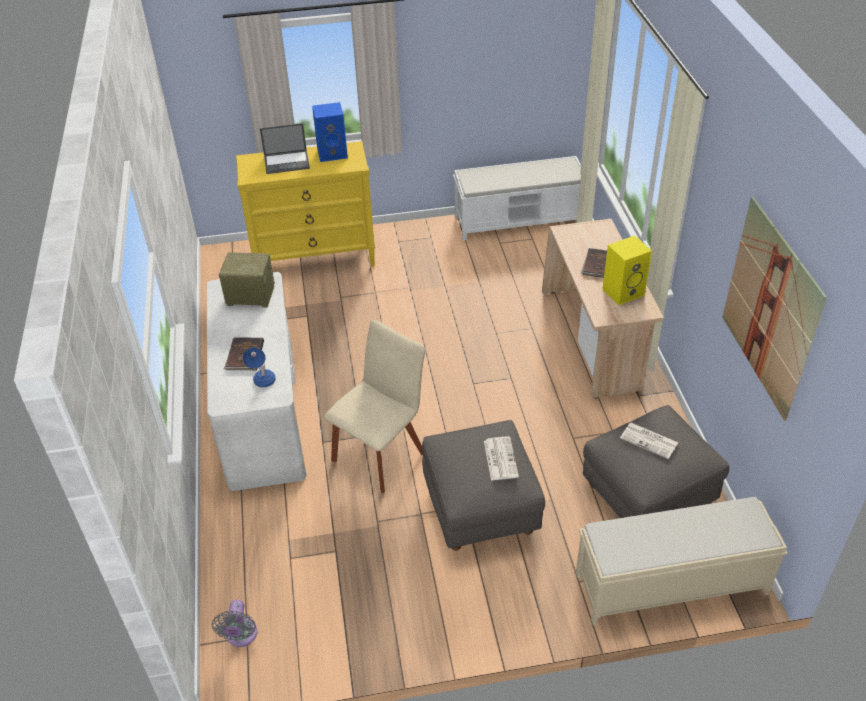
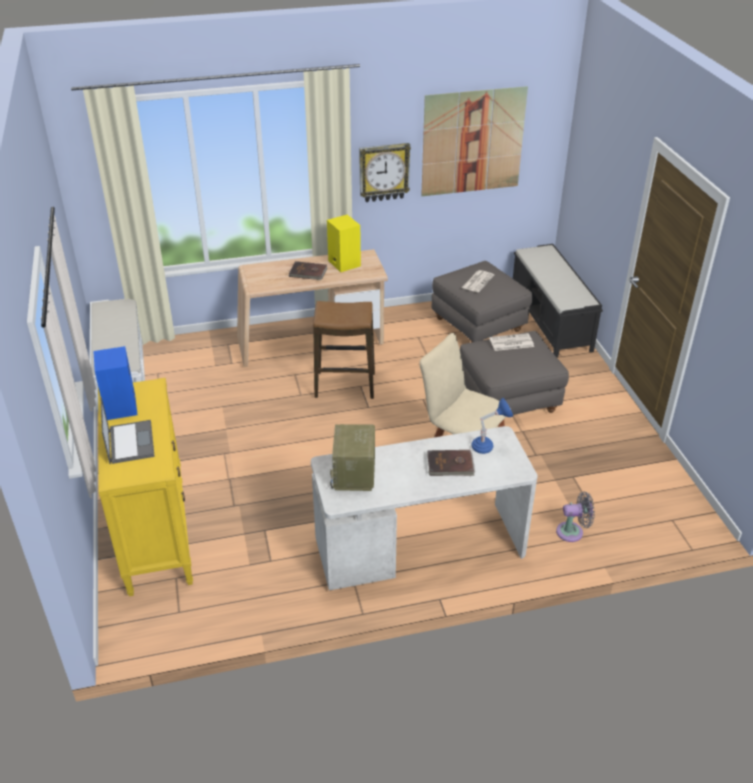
camera: 95 degrees left, 5 degrees down
(241, 636) = (673, 523): grey fan -> grey fan (572, 532)
(511, 365) = (344, 385): none -> stool
(669, 584) = (551, 321): beige bench -> black bench
(710, 251) = (384, 172): none -> wall clock

